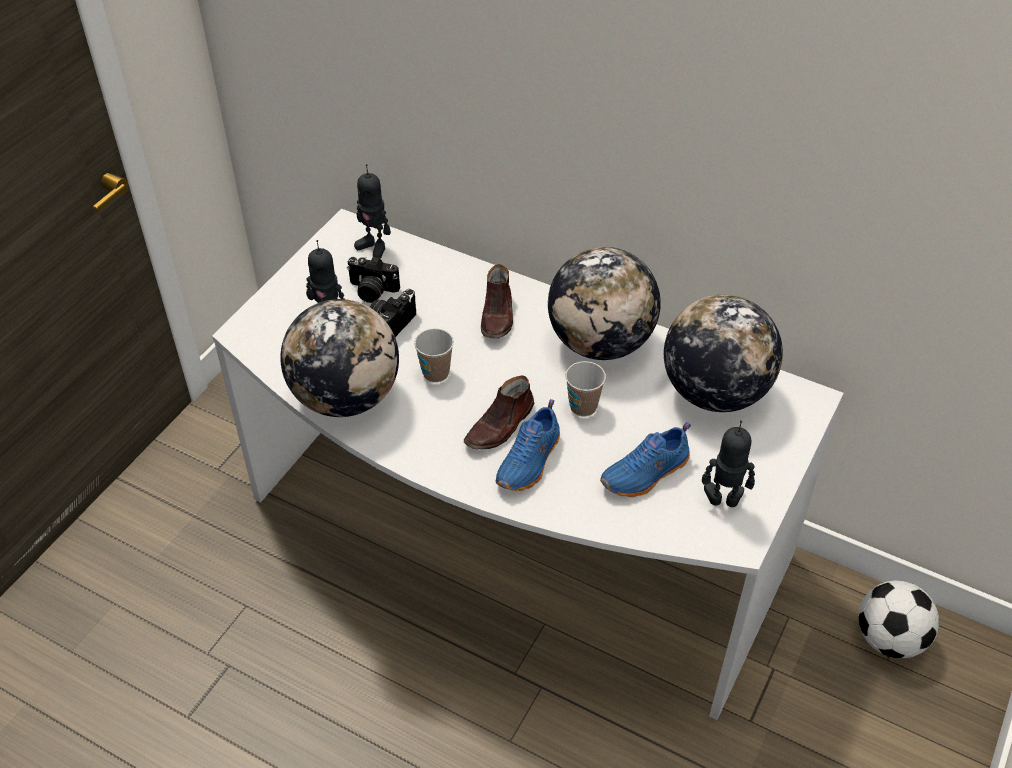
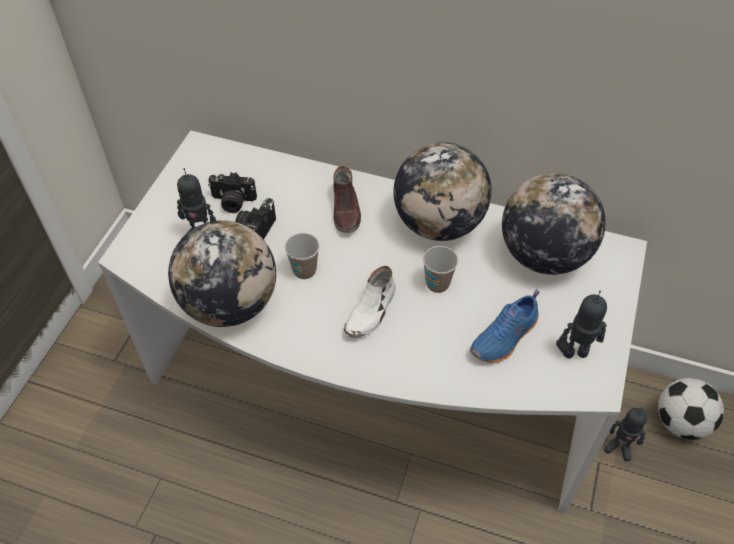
camera: 10 degrees left, 5 degrees up
(374, 247) = (226, 161): toy robot -> toy robot (619, 447)
(500, 426) = (371, 311): brown shoe -> white shoe
(530, 462) = (404, 341): blue shoe -> none

